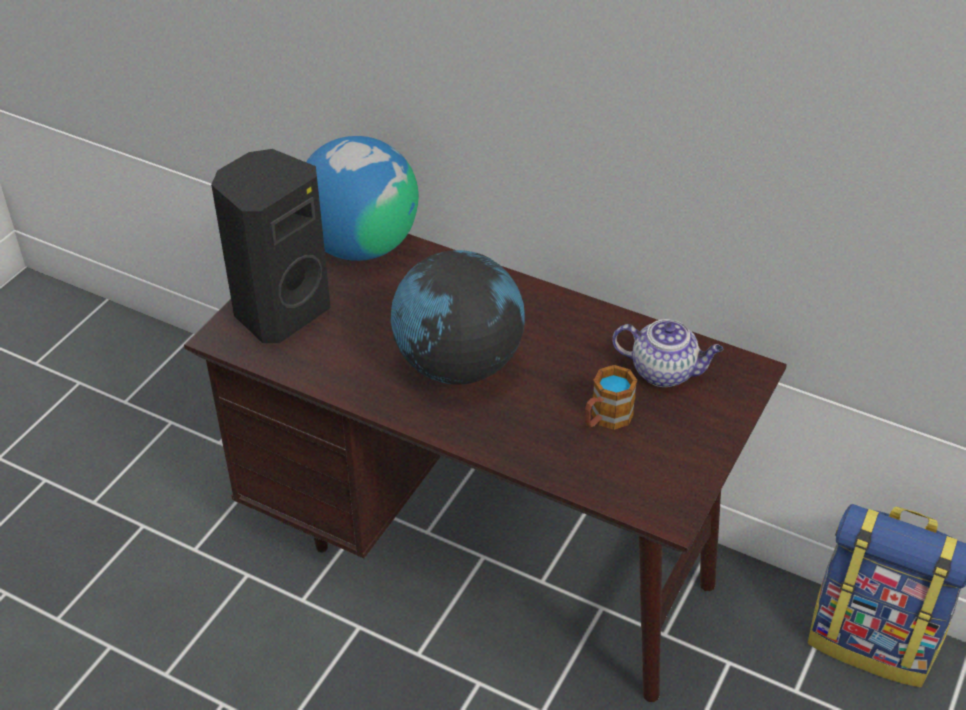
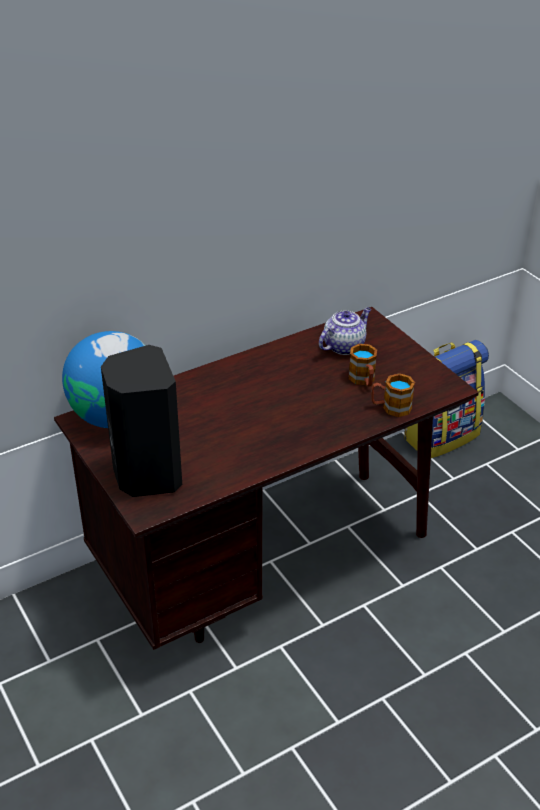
camera: 60 degrees left, 5 degrees down
(458, 365) = (271, 417): globe -> none
(570, 467) = (390, 407): none -> mug

